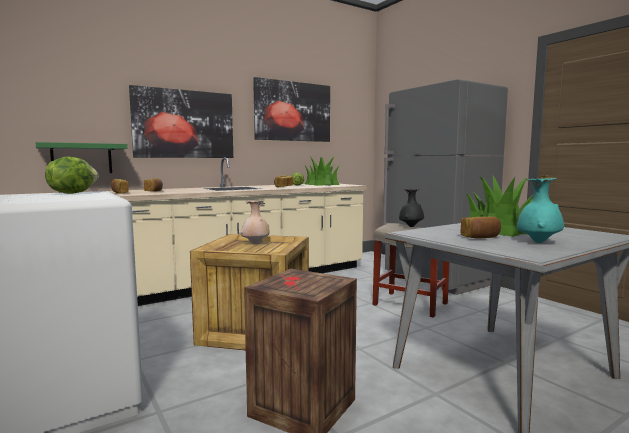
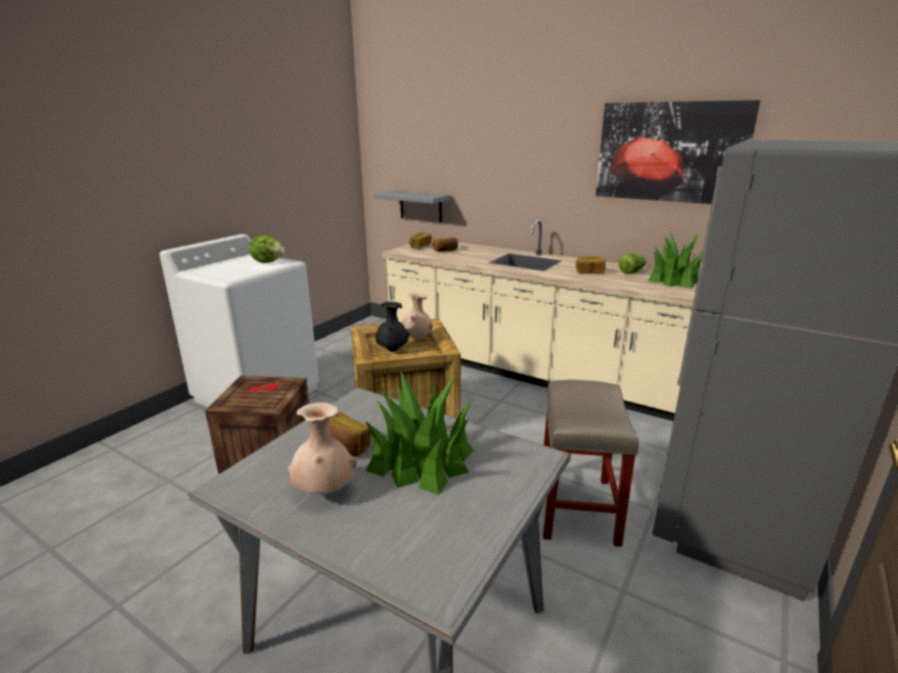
camera: 65 degrees right, 15 degrees up
(82, 158) = (421, 206): green shelf -> grey shelf
(184, 124) = (509, 173): picture -> none
(411, 226) = (593, 401): black vase -> black vase (392, 351)
(538, 242) = (325, 492): turquoise vase -> beige vase

